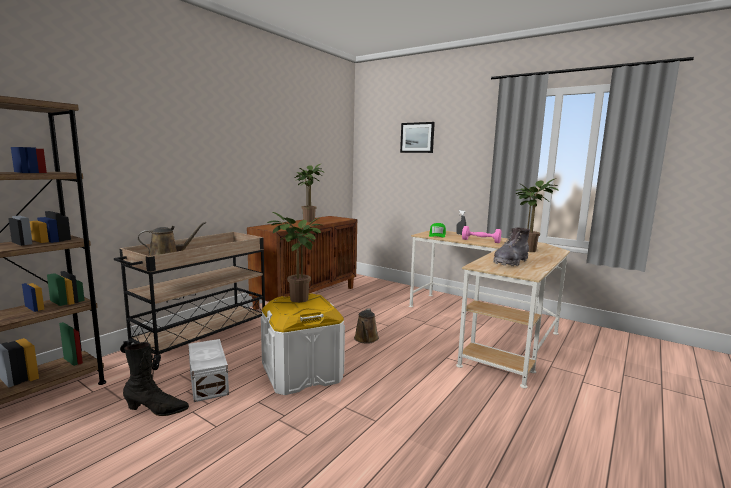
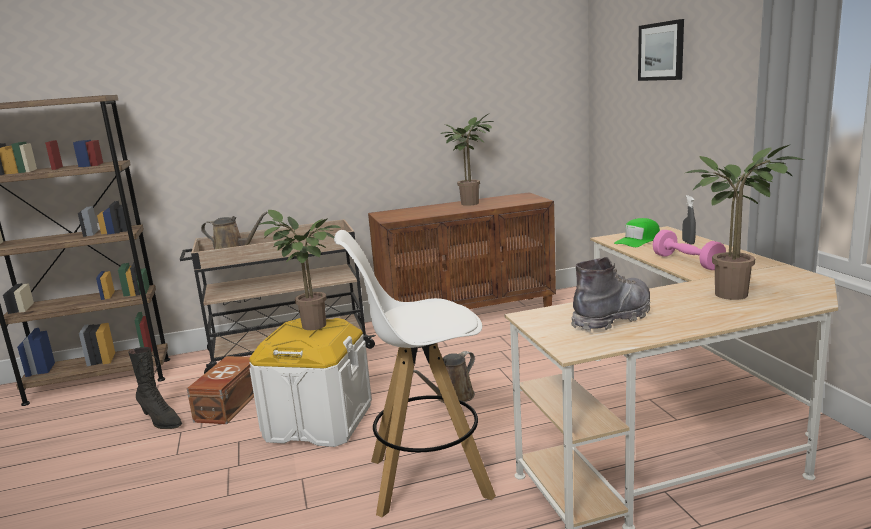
camera: 40 degrees right, 5 degrees up
(207, 383) = (228, 405): white storage box -> brown storage box
(418, 381) = (427, 478): none -> white stool
(510, 262) = (613, 317): grey boot -> grey boot turned 150 degrees clockwise

